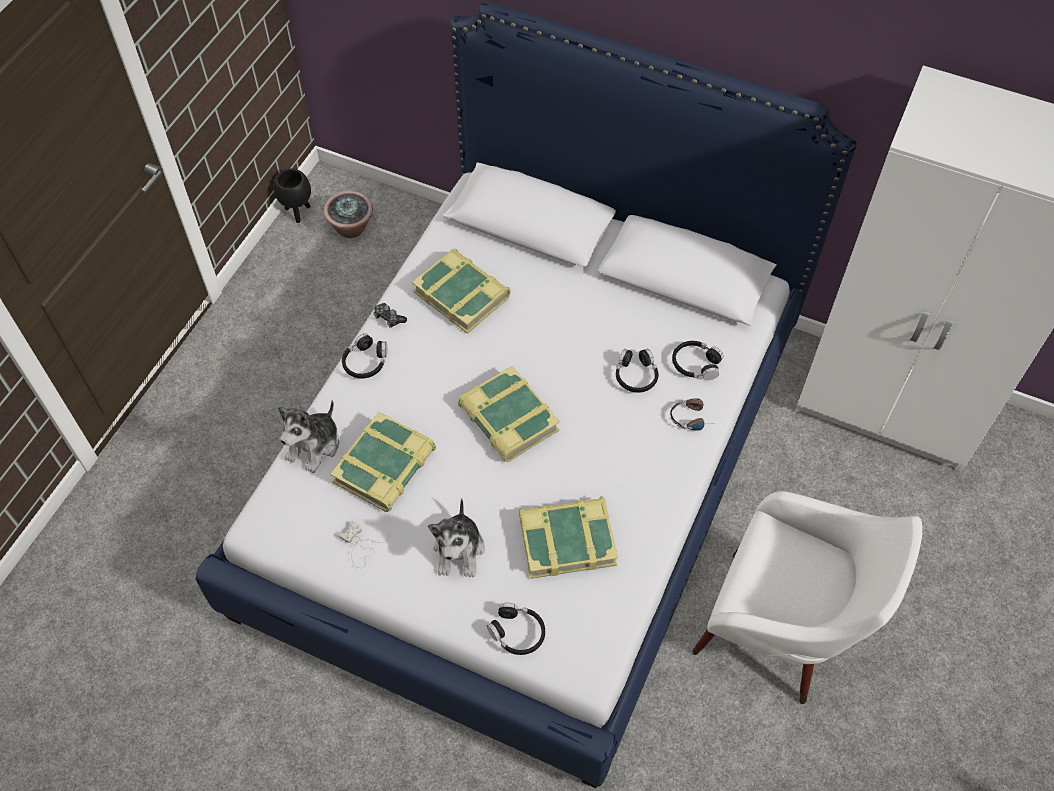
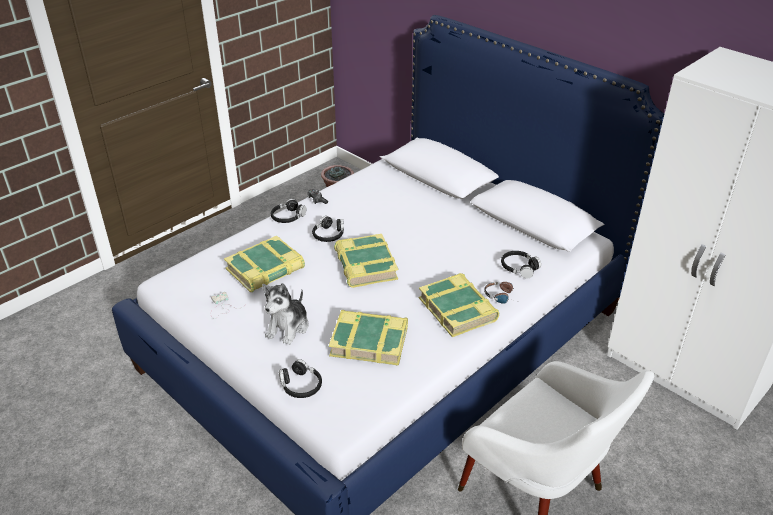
camera: 20 degrees right, 20 degrees down
(298, 212) = (310, 177): black planter -> none
(314, 446) = (227, 250): plush toy -> none
(462, 294) = (372, 198): book -> book (458, 309)
(636, 375) = (471, 264): black headphones -> black headphones (329, 235)

